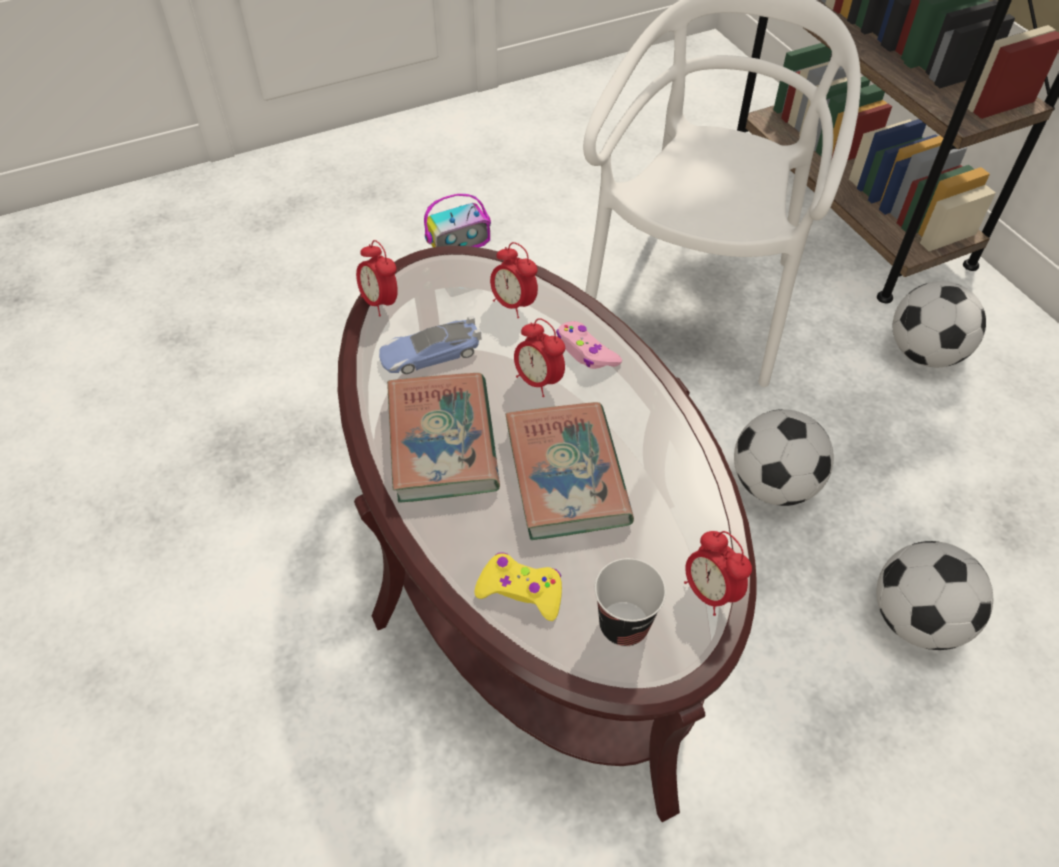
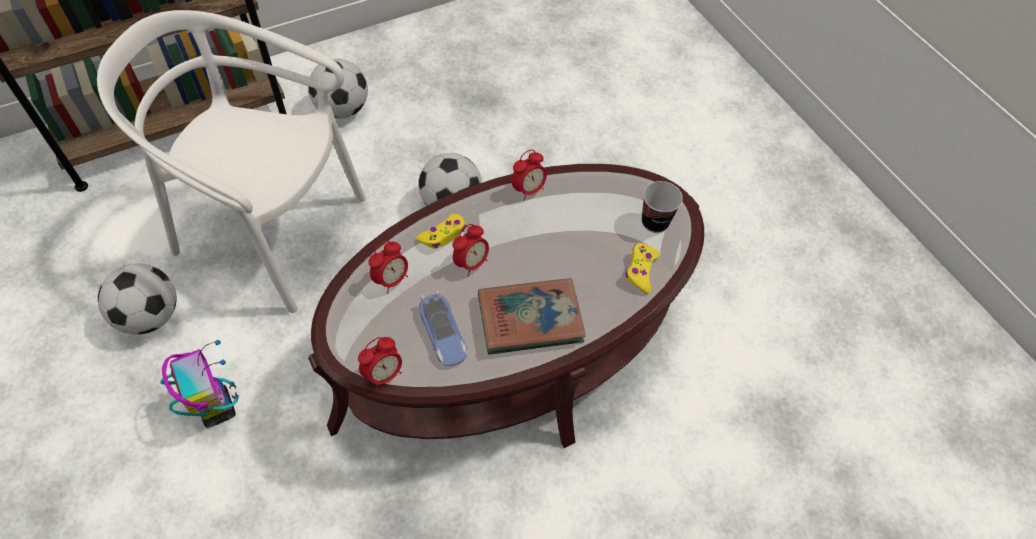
camera: 95 degrees left, 5 degrees up
(566, 475) = (553, 247): book -> none
(586, 352) = (443, 235): pink game controller -> yellow game controller
(710, 592) = (629, 182): alarm clock -> alarm clock (528, 190)
(916, 620) = (545, 151): football -> football (150, 316)

